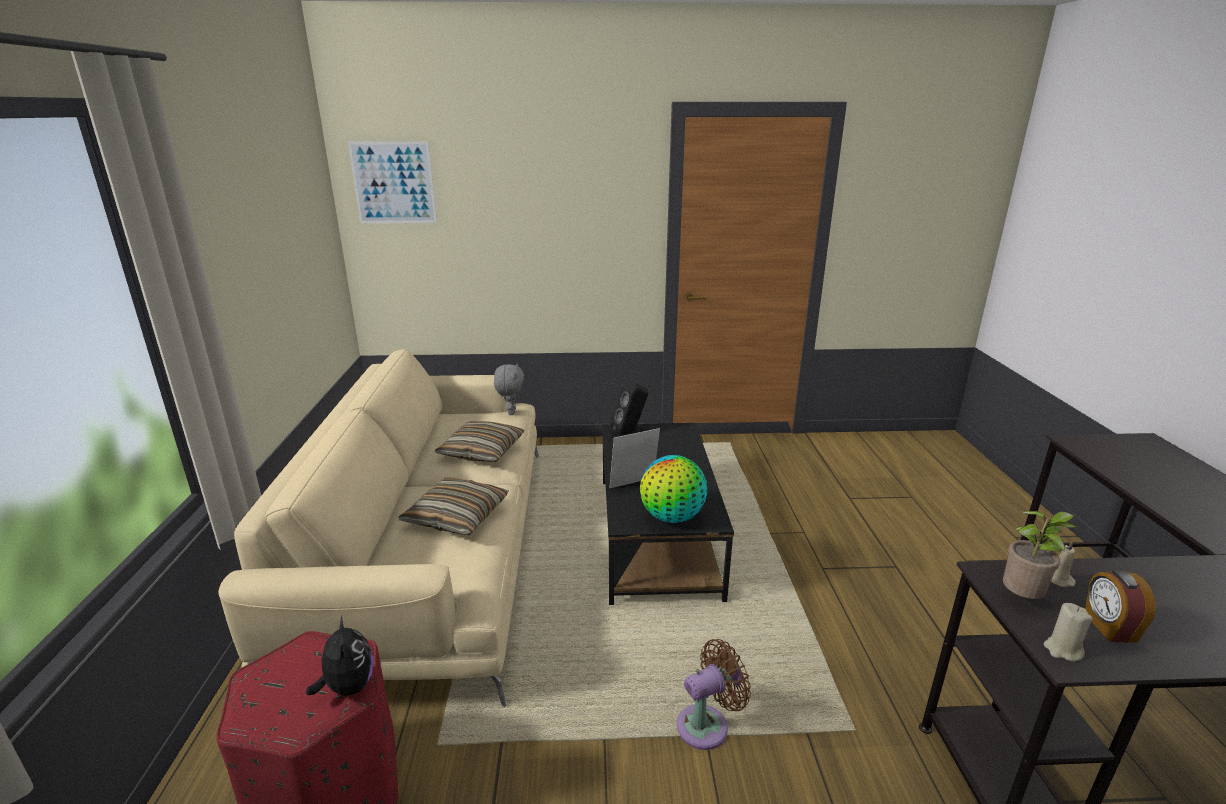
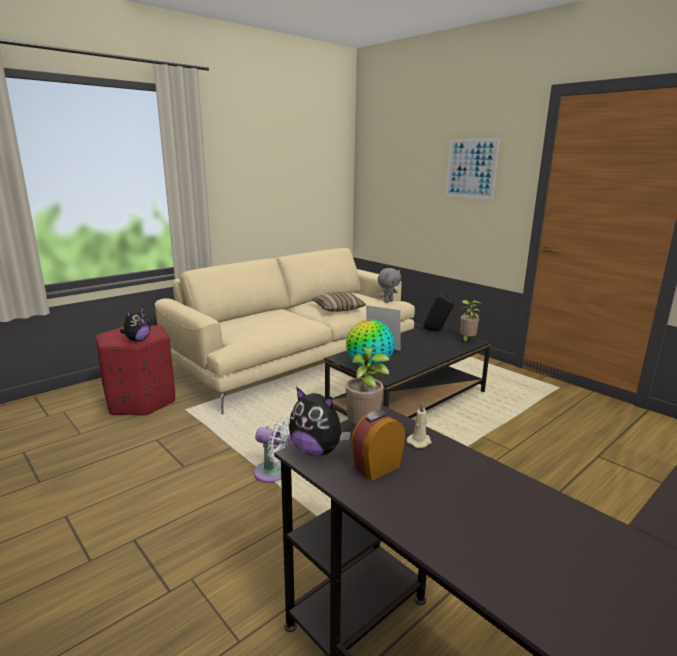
camera: 50 degrees right, 5 degrees down
(393, 183) = (379, 151): picture -> picture (471, 168)
(457, 516) = (276, 323): pillow -> none
(676, 431) = (467, 340): none -> potted plant
(707, 725) = (275, 473): brown fan -> white fan
(1062, 650) = (317, 451): beige candle -> plush toy

